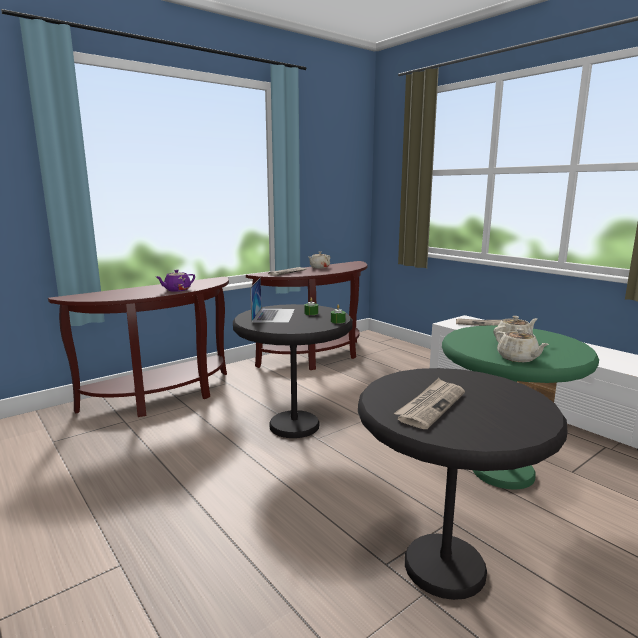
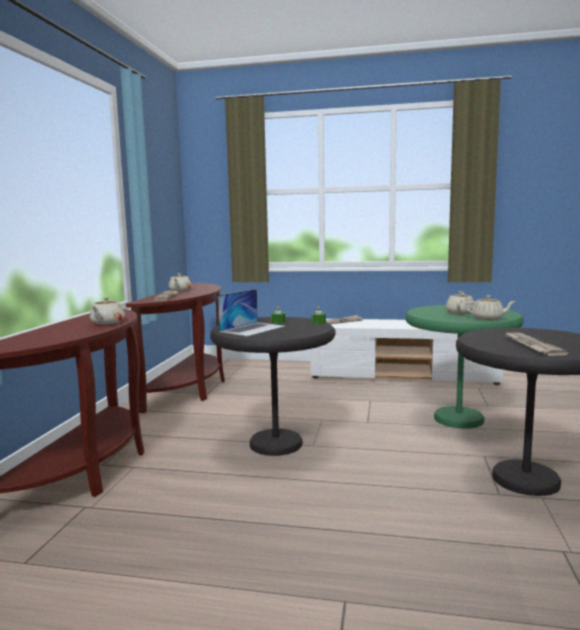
camera: 40 degrees left, 5 degrees down
(177, 290) = (107, 323): purple teapot -> beige teapot
(273, 315) = (252, 329): laptop -> laptop turned 75 degrees clockwise

